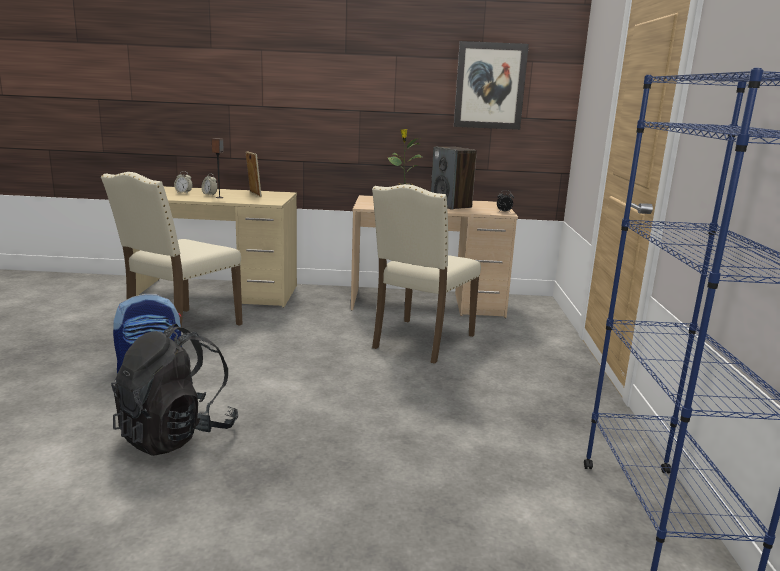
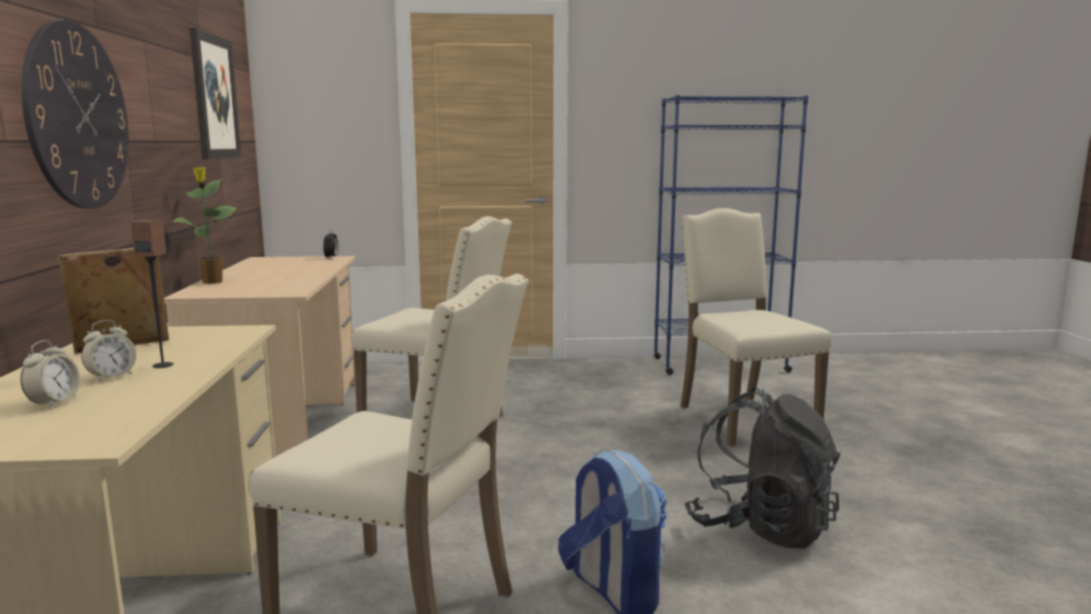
camera: 95 degrees left, 5 degrees down
(312, 97) = (78, 117): none -> wall clock
(414, 486) = (742, 418): none -> beige chair
(451, 205) = (283, 269): speaker -> none

